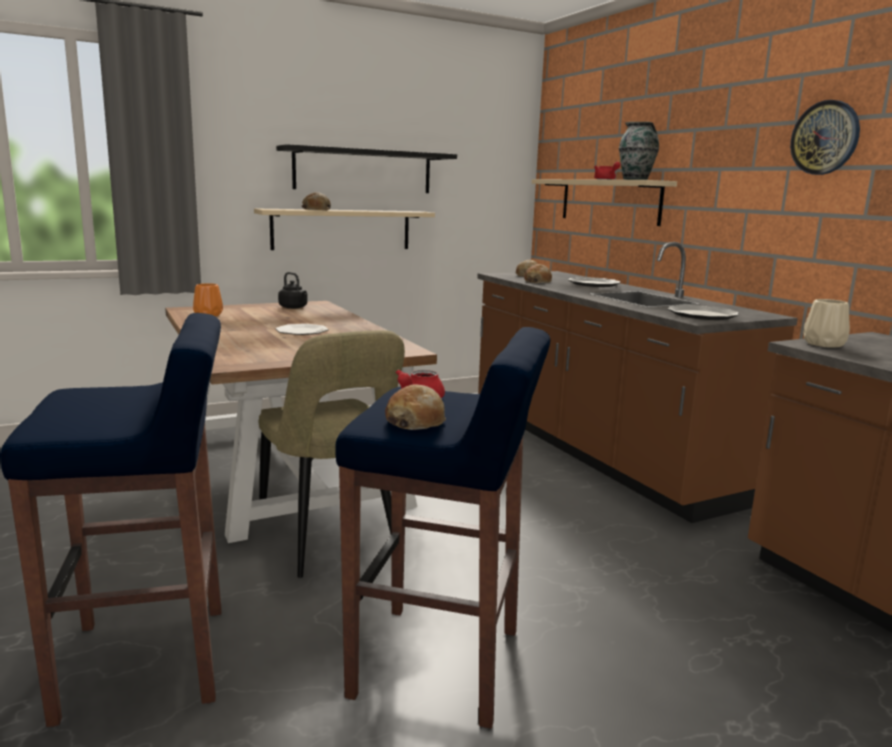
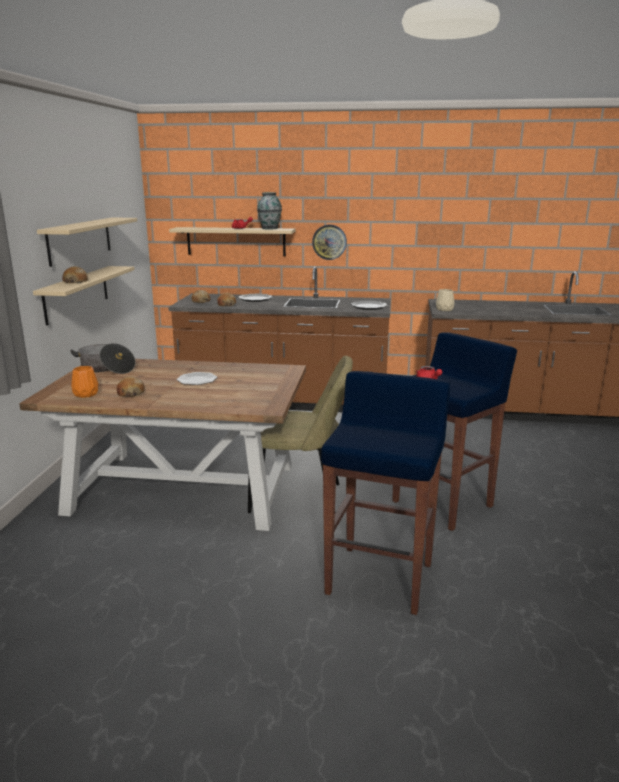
camera: 55 degrees left, 5 degrees up
(294, 307) = (106, 369): black kettle -> cooking pot
(363, 171) = (80, 240): black shelf -> beige shelf
(416, 421) = (463, 387): bread -> bread (130, 393)
(825, 138) = (391, 207): wall clock -> wall clock (329, 242)

